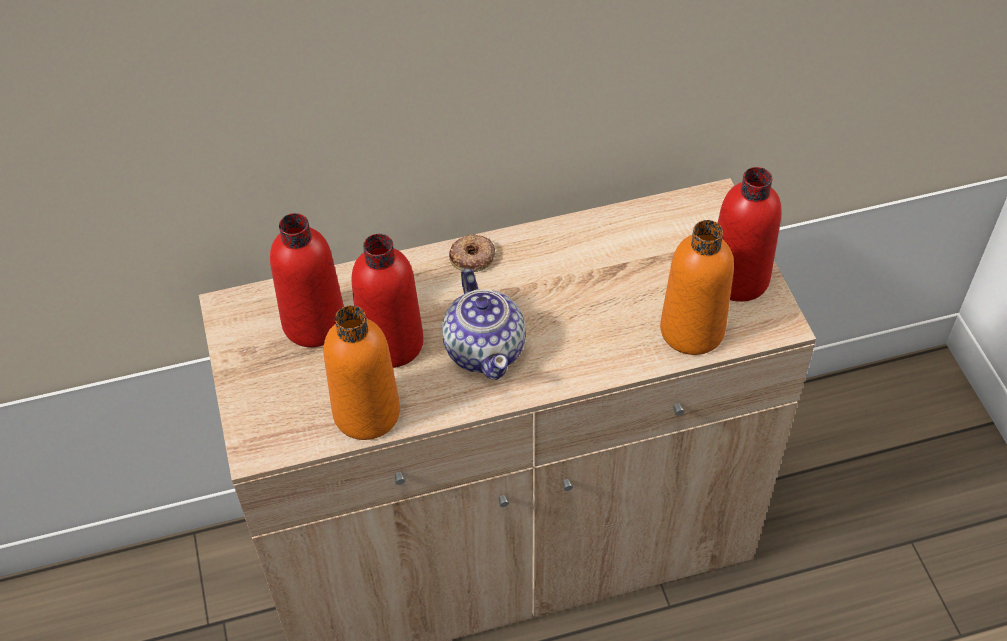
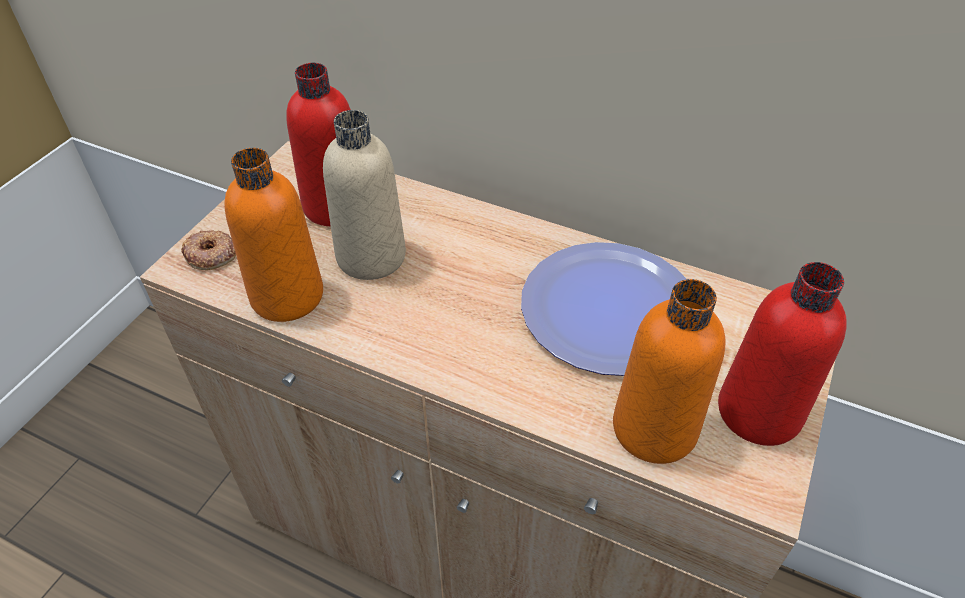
camera: 40 degrees right, 5 degrees down
(391, 343) = (371, 256): red bottle -> beige bottle
(473, 257) = (513, 233): donut -> donut (210, 255)
(485, 349) = (438, 311): teapot -> none
(593, 270) = (610, 309): none -> plate

